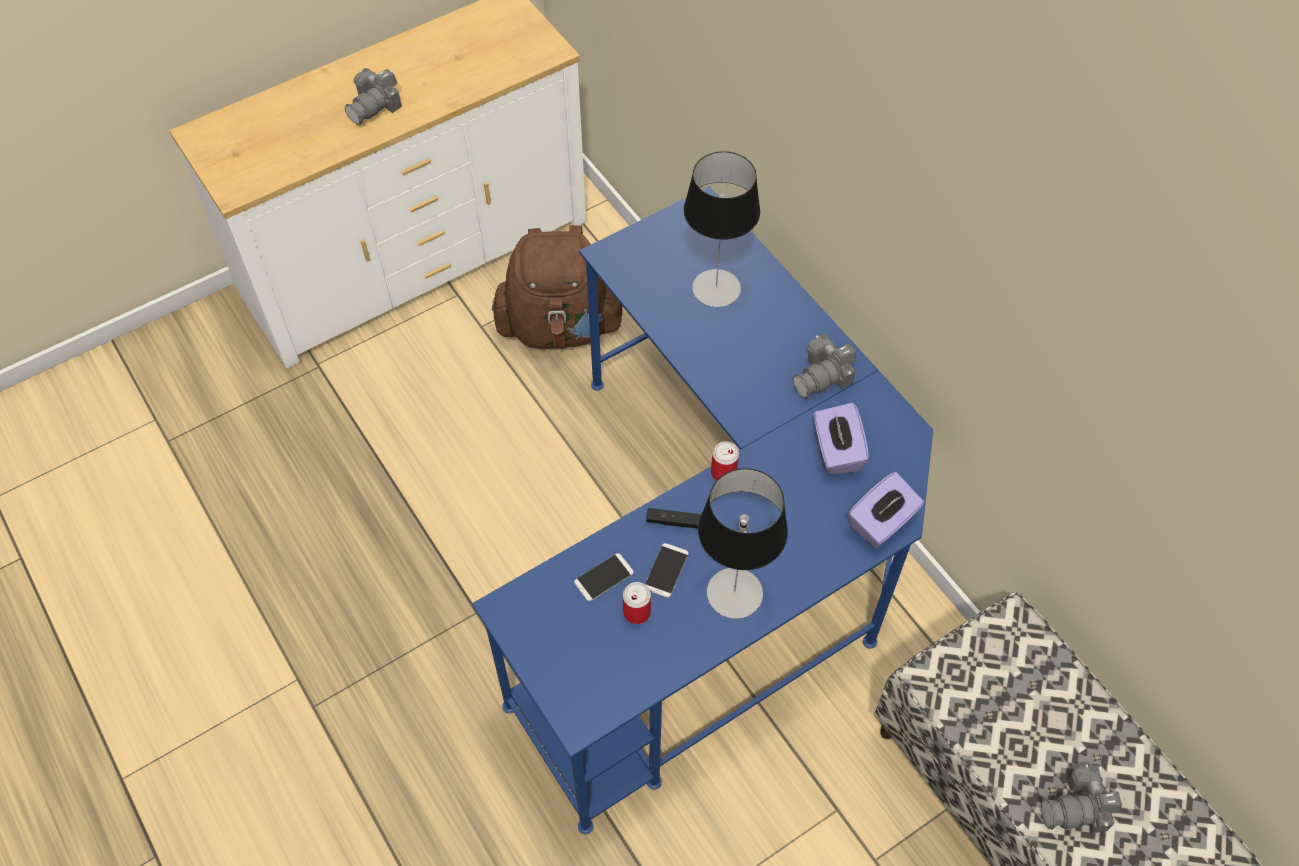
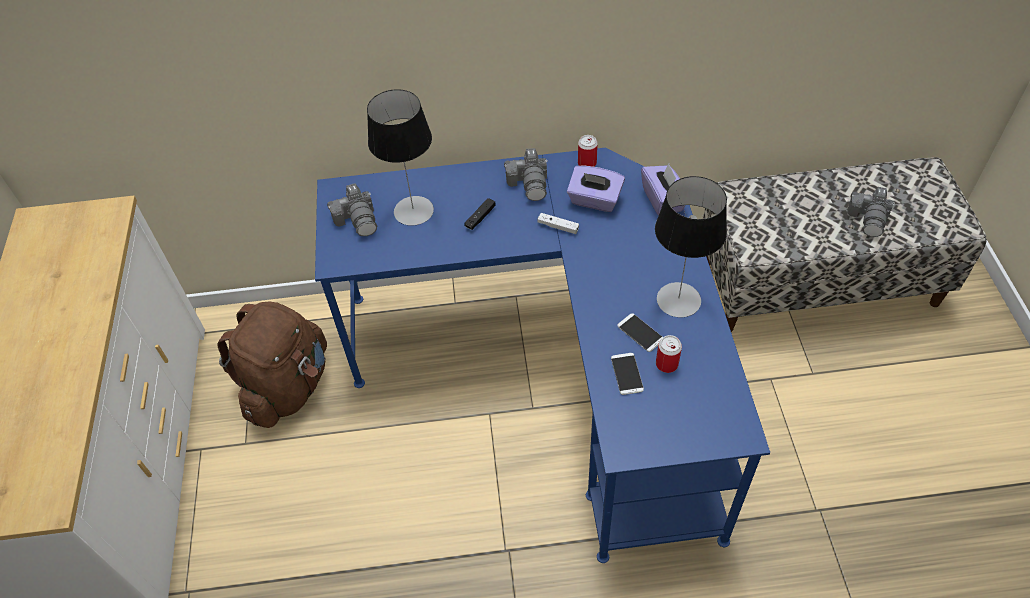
camera: 60 degrees left, 5 degrees down
(375, 106) = (54, 354): camera -> camera (358, 219)
(674, 522) = (601, 312): black game controller -> black game controller (480, 217)
(723, 473) = (576, 268): can -> can (587, 163)
(774, 431) = (558, 227): none -> white game controller

